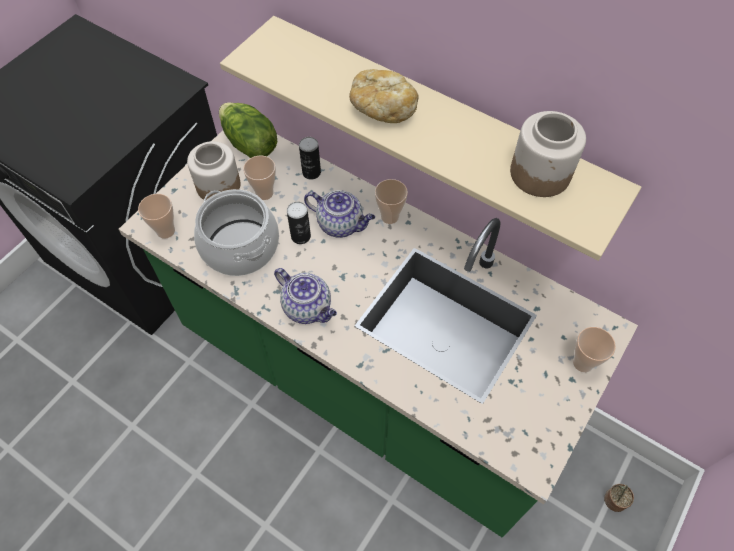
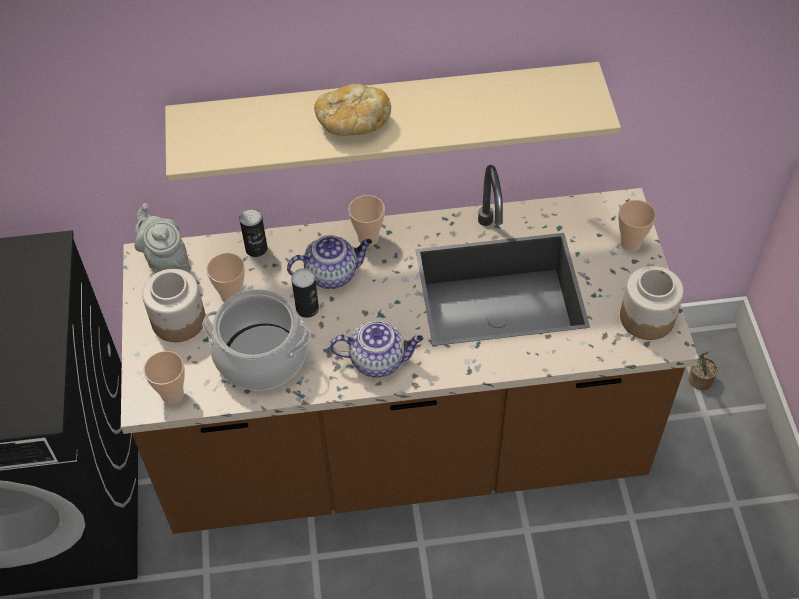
camera: 40 degrees left, 5 degrees down
(249, 144) = (167, 264): lettuce -> grey teapot
(367, 379) = (403, 446): green counter -> brown counter
(540, 173) = (523, 96): jar -> jar (647, 317)

